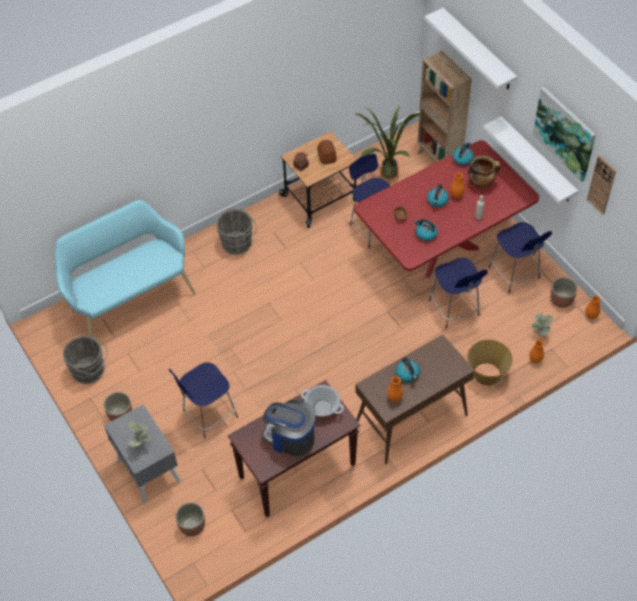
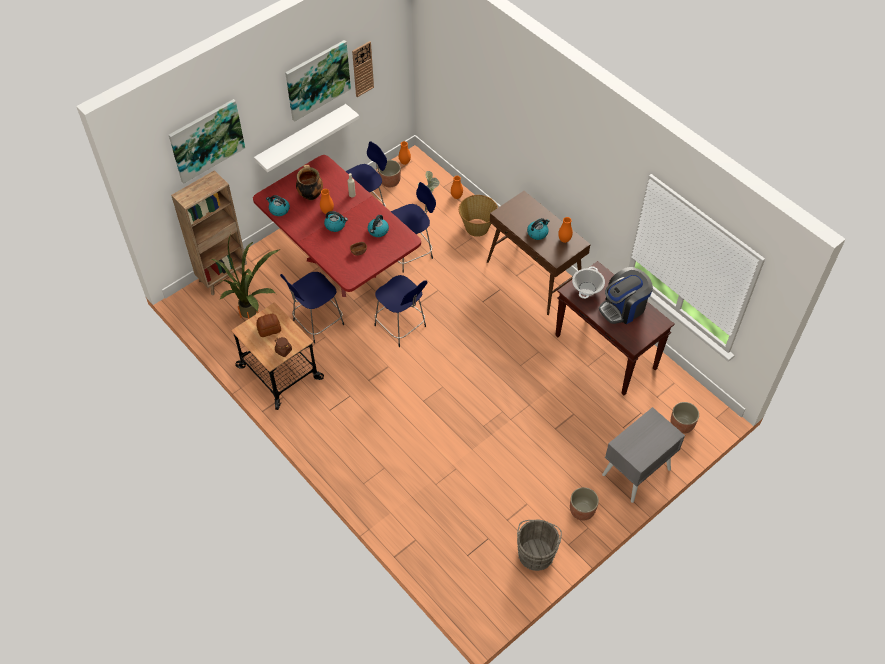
camera: 100 degrees left, 0 degrees up
(129, 299) = (436, 533): turquoise bench -> none
(141, 444) = (652, 435): potted plant -> none
(208, 415) = (564, 432): blue stool -> blue stool (401, 327)
(238, 242) = (346, 440): grey bucket -> none
(290, 437) = (623, 308): coffee machine -> coffee machine turned 45 degrees clockwise
(478, 50) = (206, 140): white shelf -> picture

